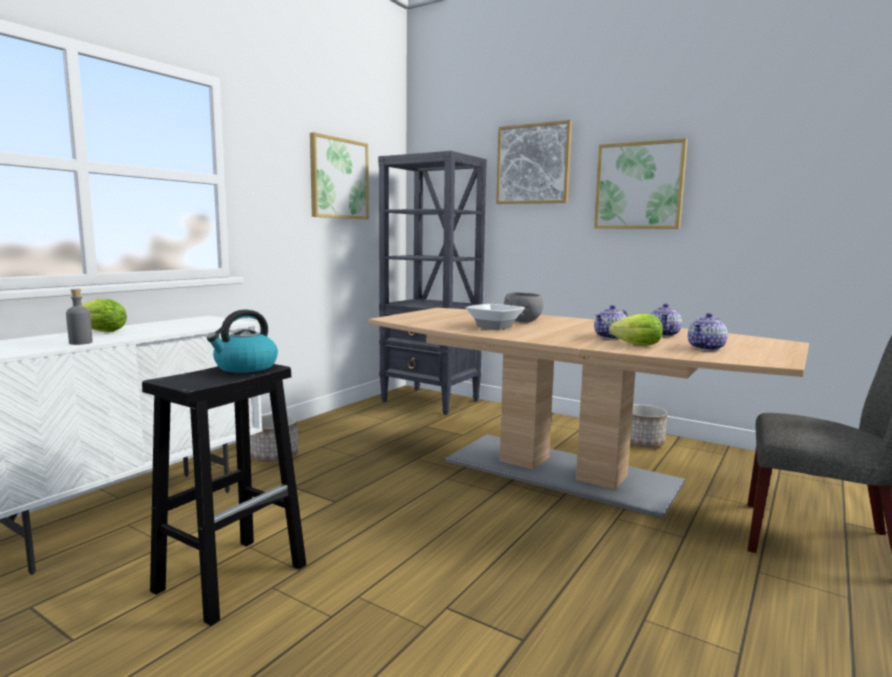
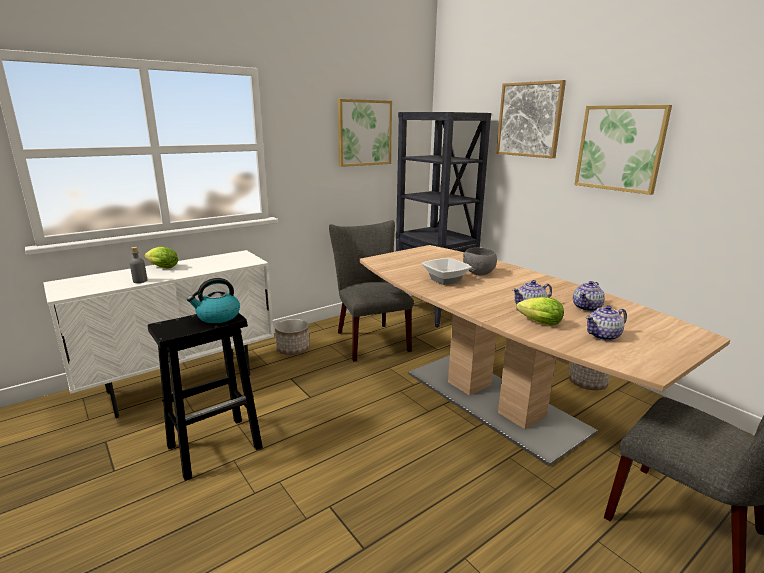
camera: 20 degrees right, 10 degrees up
(371, 435) = (369, 339): none -> grey chair

